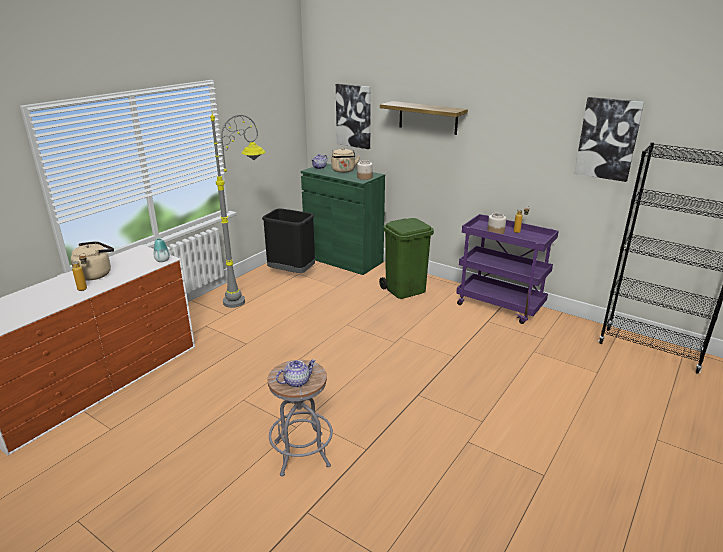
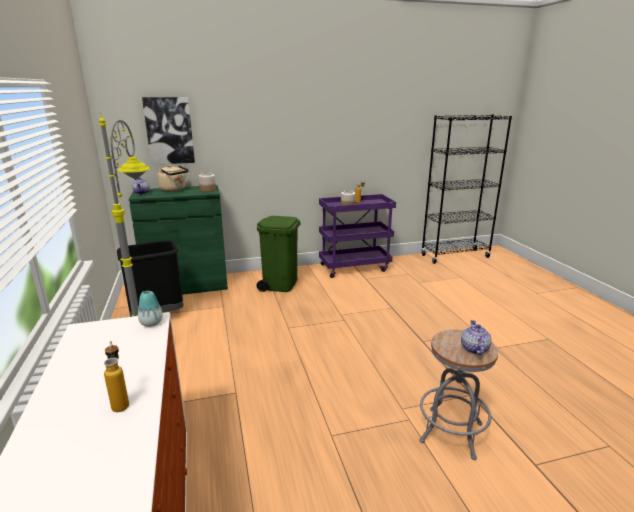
camera: 50 degrees left, 5 degrees down
(96, 274) = (90, 382): beige kettle -> none
(428, 118) = (258, 121): shelf -> none
(608, 139) = (406, 117): picture -> none

